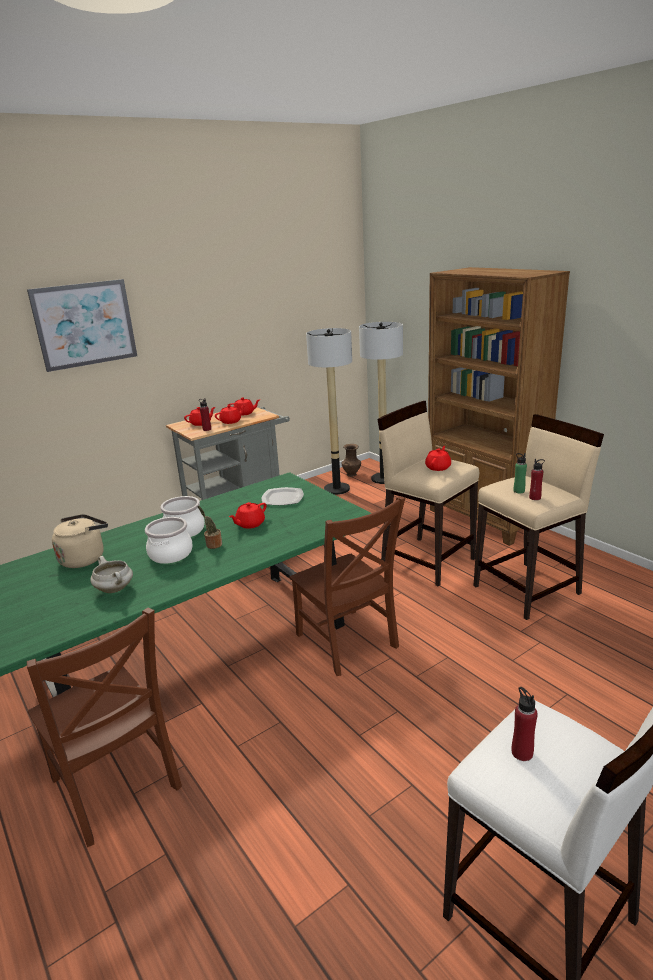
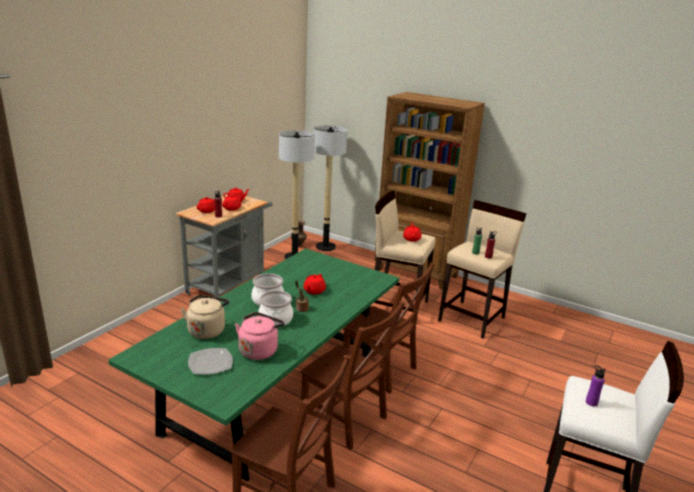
camera: 25 degrees left, 0 degrees up
(85, 324) = (123, 129): picture -> none
(115, 589) = (259, 350): white cooking pot -> pink kettle
(257, 701) = (346, 420): none -> brown chair
(283, 498) = (320, 269): plate -> plate (211, 362)
(522, 752) = (591, 402): red bottle -> purple bottle

